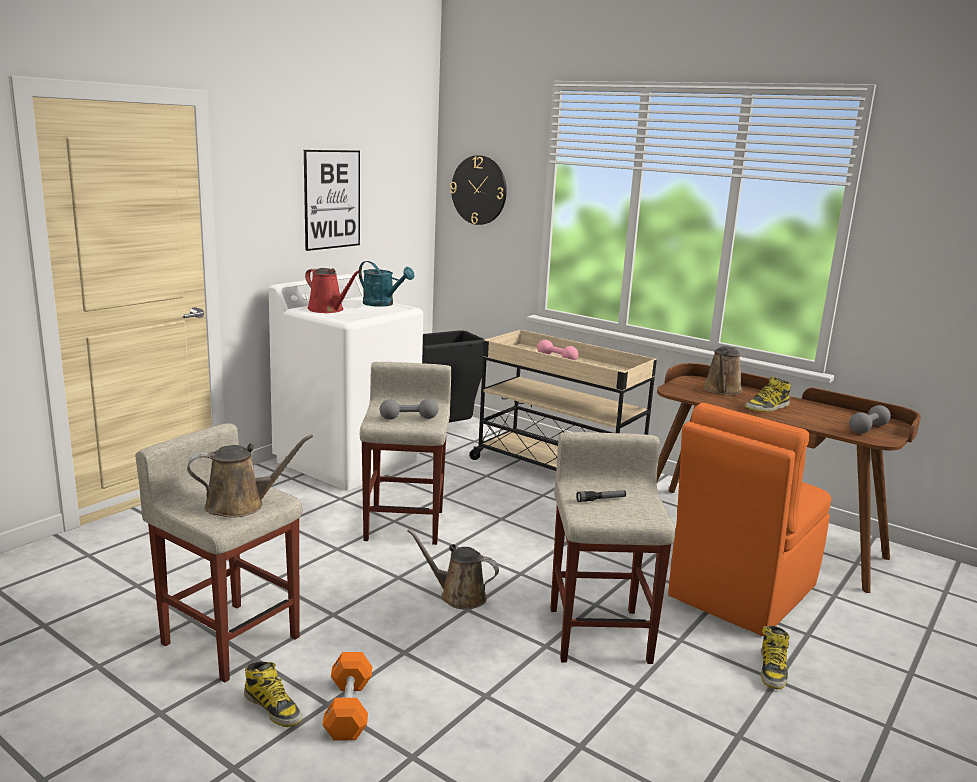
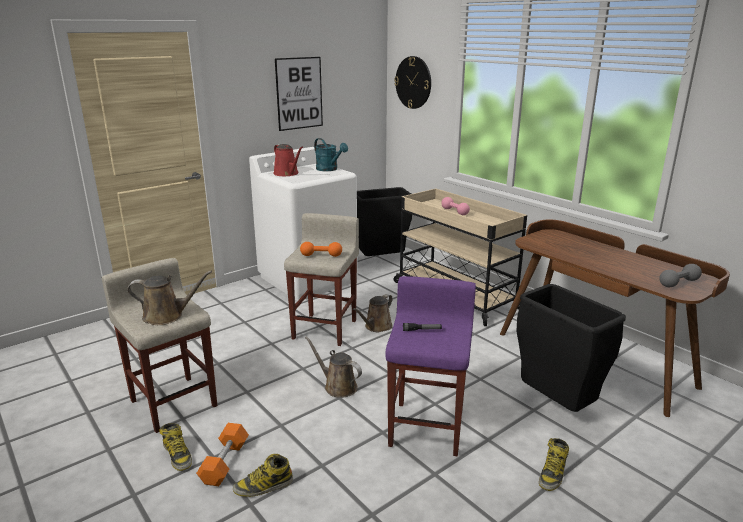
camera: 15 degrees right, 5 degrees up
(409, 418) = (321, 255): grey dumbbell -> orange dumbbell
(599, 633) = (427, 427): beige stool -> purple stool
(722, 390) = (569, 243): brown watering can -> brown watering can (376, 327)
(740, 592) = (555, 405): orange chair -> black trash can
(767, 407) = (599, 259): boot -> boot (263, 486)

